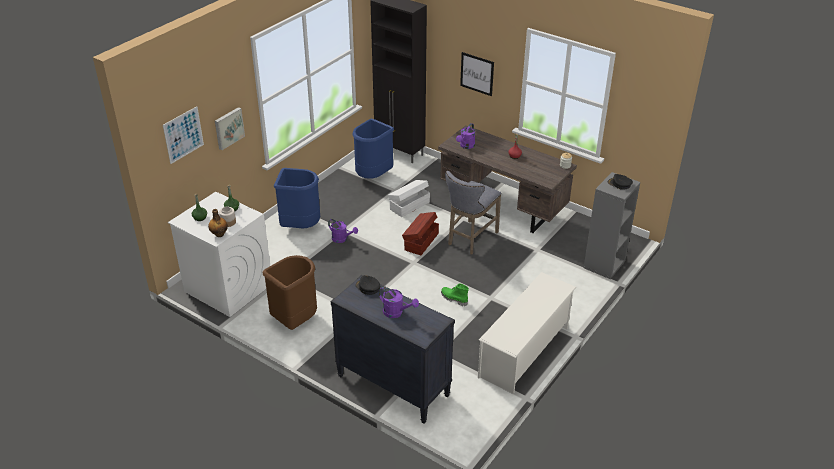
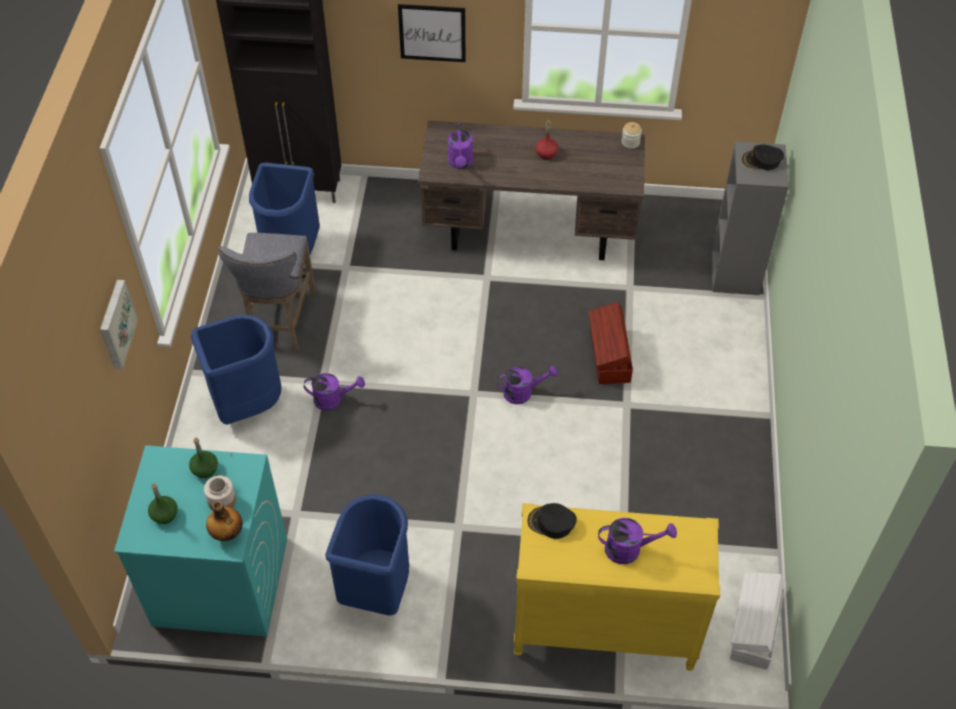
camera: 30 degrees left, 15 degrees up
(183, 135) = (76, 390): picture -> none
(228, 287) = (219, 582): white washing machine -> turquoise washing machine
(295, 321) = (375, 590): brown trash can -> blue trash can
(392, 385) = (603, 630): black dresser -> yellow dresser
(409, 205) = (389, 288): white storage box -> white storage box (753, 629)
(420, 241) = (456, 349): brown storage box -> brown storage box (609, 356)
(439, 272) = (523, 392): none -> purple watering can
(453, 299) = (578, 432): green boot -> none
(470, 239) = (524, 311): grey stool -> grey stool (280, 322)
(524, 352) = (735, 476): white shoe rack -> none

